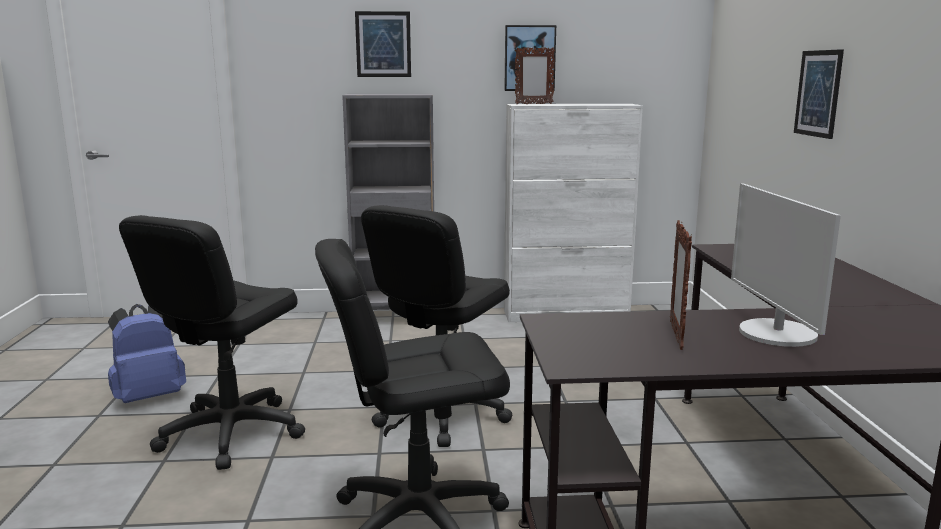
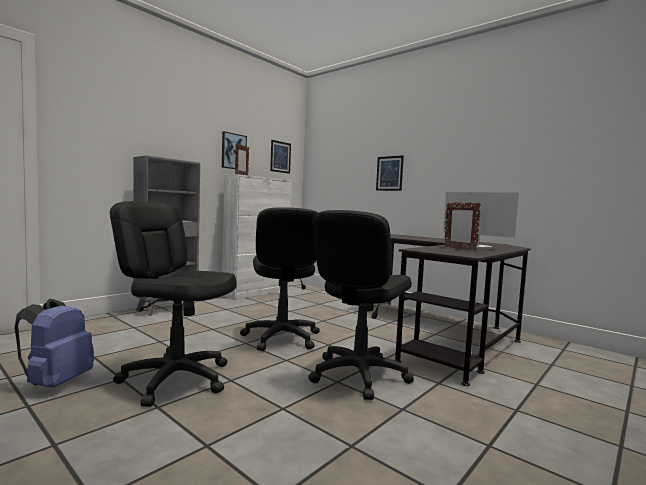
camera: 45 degrees left, 10 degrees down
(230, 433) = (176, 379): black office chair -> black office chair turned 135 degrees clockwise
(383, 44) = (155, 129): picture -> picture (280, 157)

